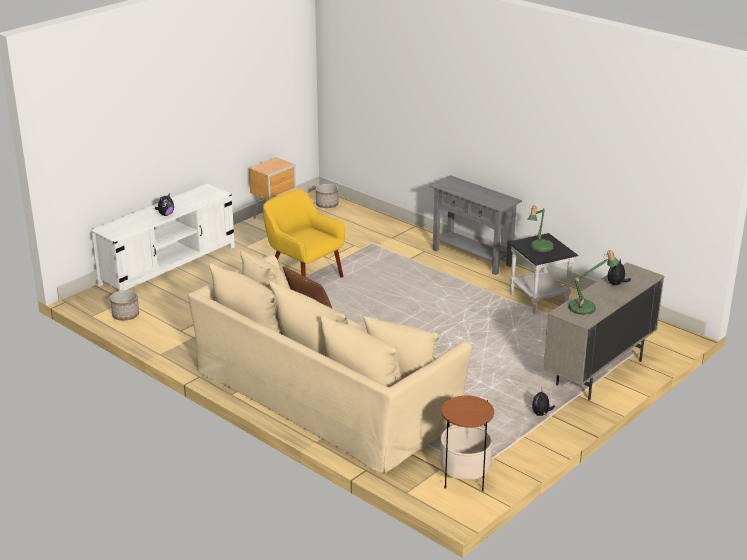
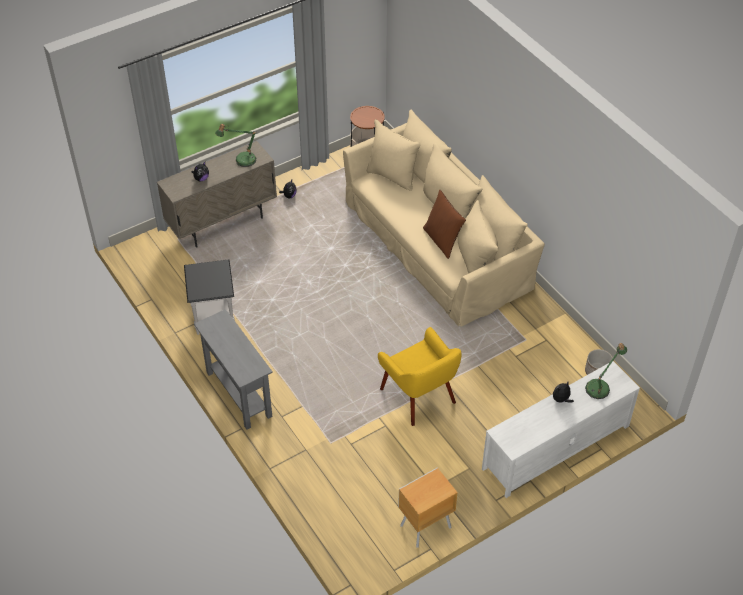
camera: 165 degrees left, 20 degrees up
(327, 205) = (354, 542): planter -> none
(539, 248) = (212, 278): table lamp -> table lamp (600, 387)

